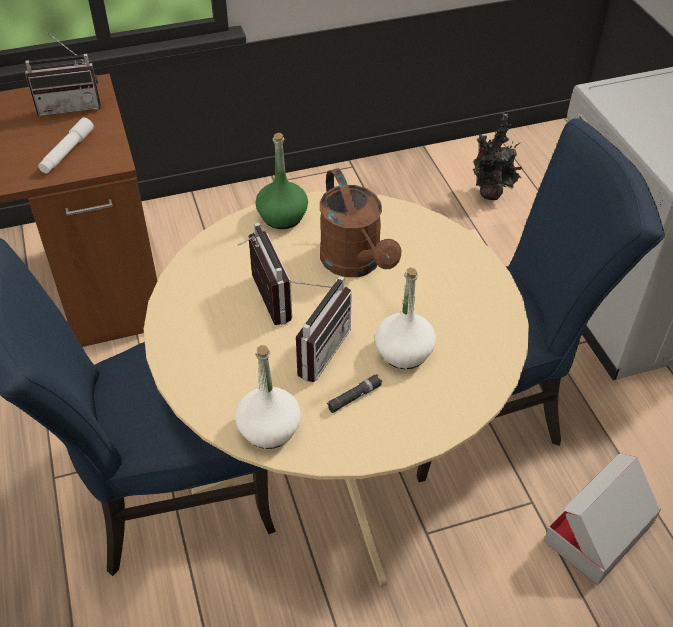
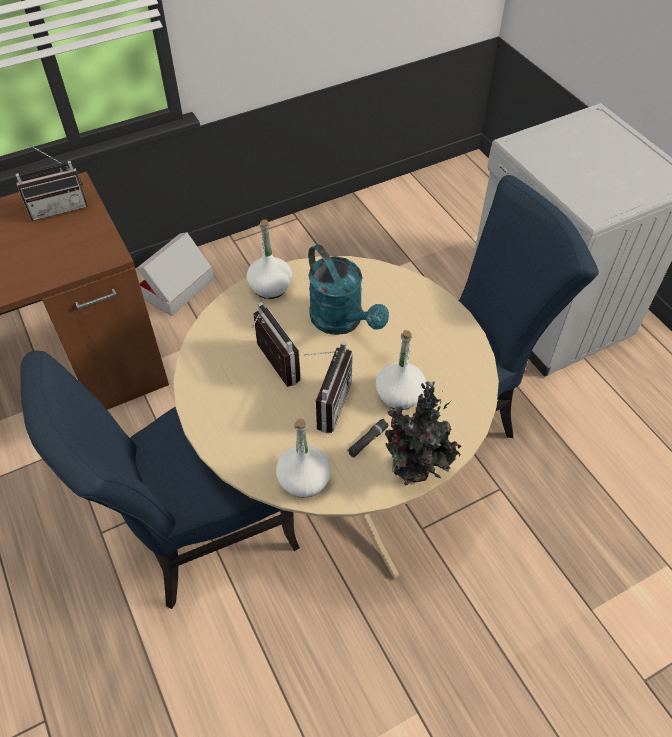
camera: 10 degrees left, 5 degrees up
(67, 152) = (68, 251): white flashlight -> none
(282, 217) = (270, 287): green bottle -> white bottle
(356, 264) = (342, 322): brown watering can -> turquoise watering can
(490, 195) = (417, 230): potted plant -> potted plant (414, 472)
(599, 532) = (556, 505): cardboard box -> cardboard box (178, 288)

